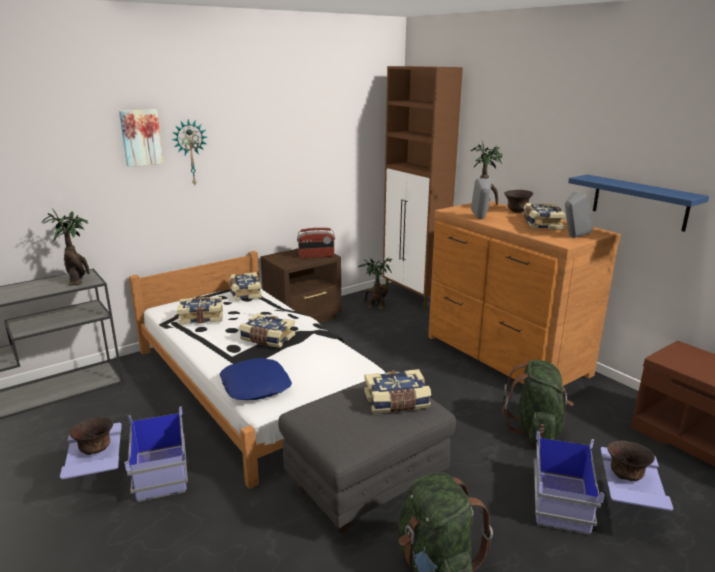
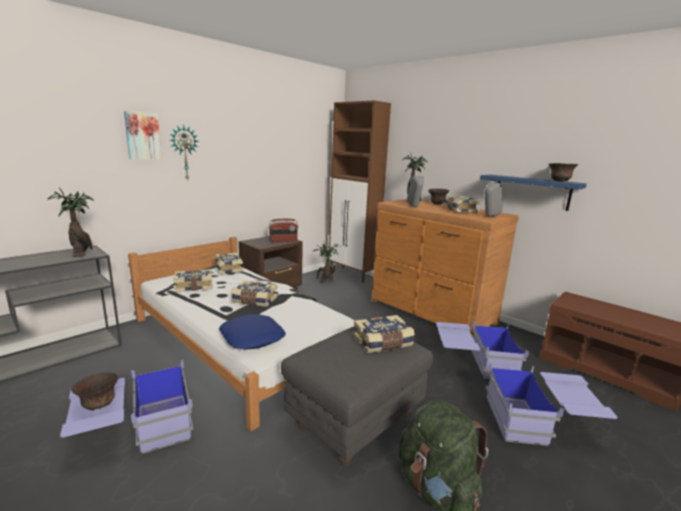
camera: 10 degrees left, 5 degrees down
(535, 429) = (473, 364): green backpack -> blue storage box
(625, 476) = (567, 393): brown bowl -> brown bowl (559, 181)

